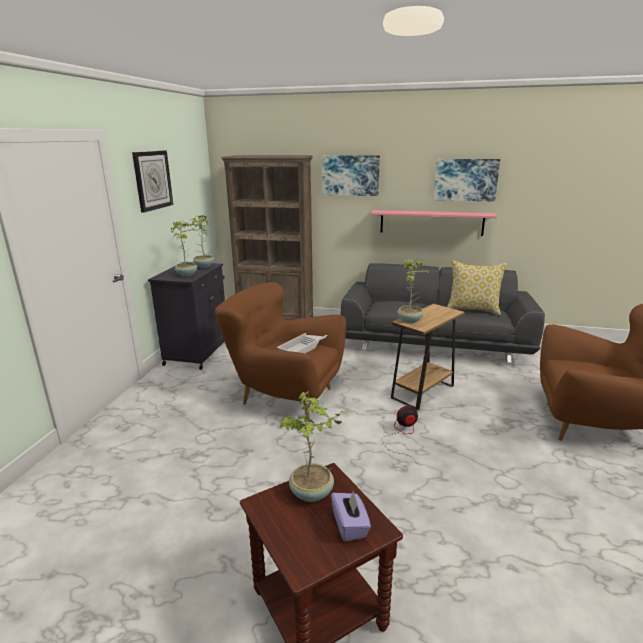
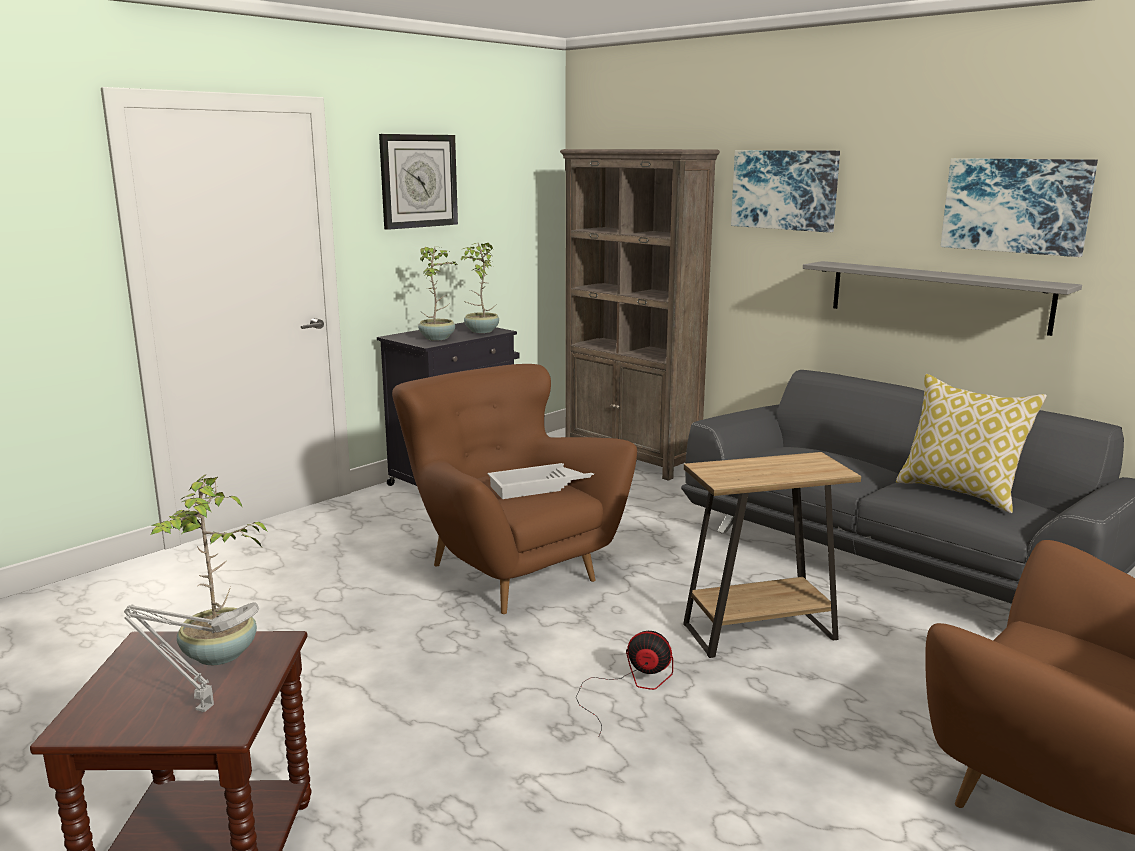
camera: 30 degrees right, 5 degrees down
(350, 526) = (200, 708): purple tissue box -> grey table lamp
(410, 320) = (721, 468): potted plant -> none
(431, 222) = (937, 296): pink shelf -> grey shelf

